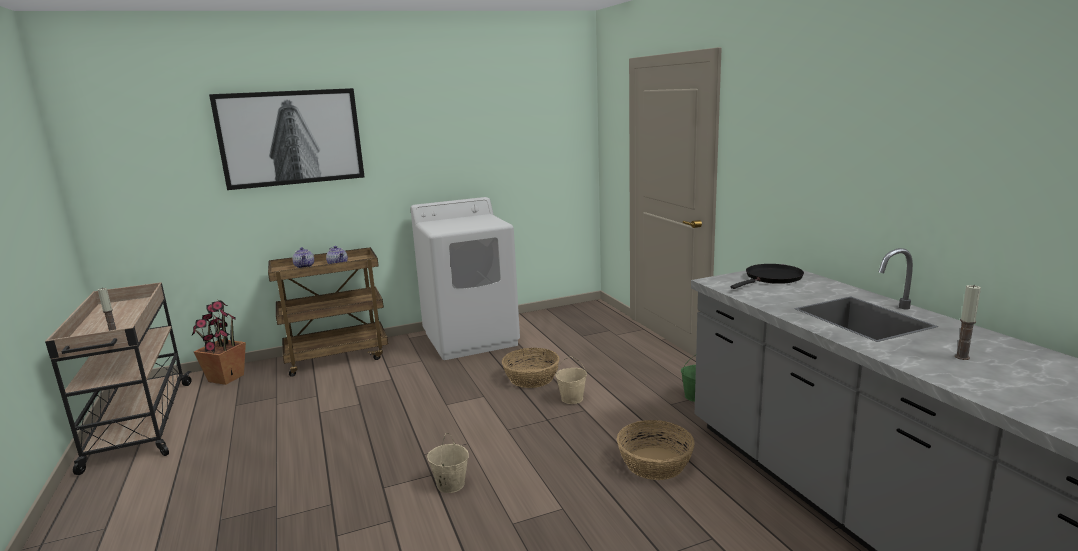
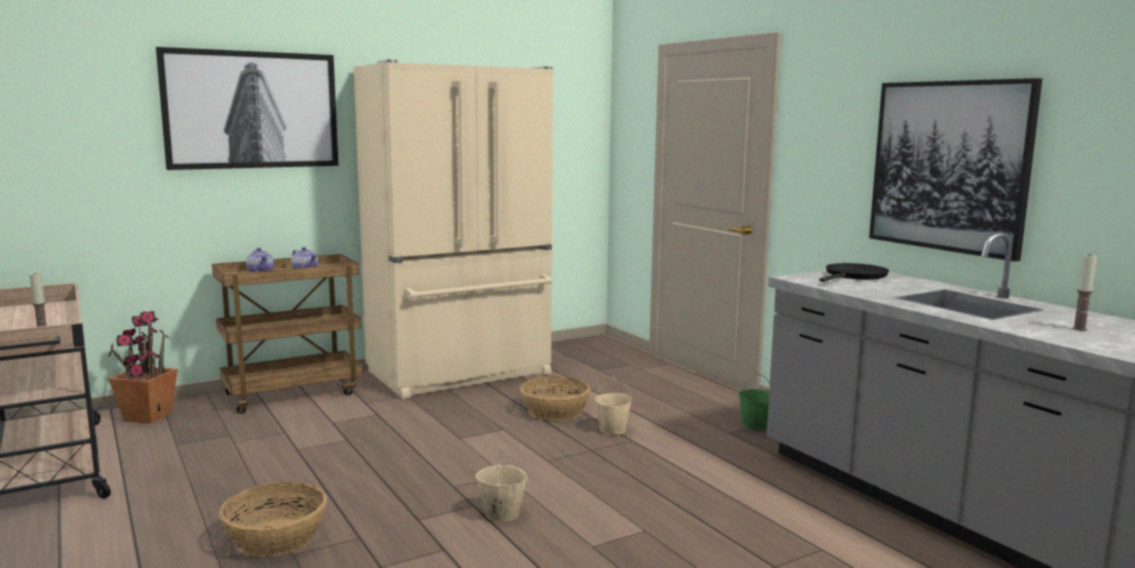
camera: 10 degrees left, 5 degrees down
(471, 339) = (462, 373): white washing machine -> beige fridge
(654, 464) = (733, 487): basket -> basket (275, 538)
(861, 177) = (949, 166): none -> picture

